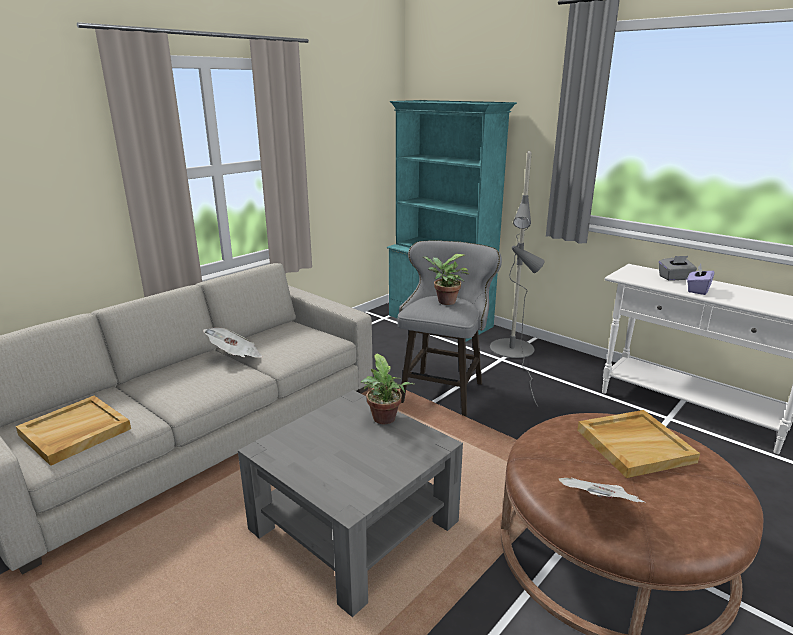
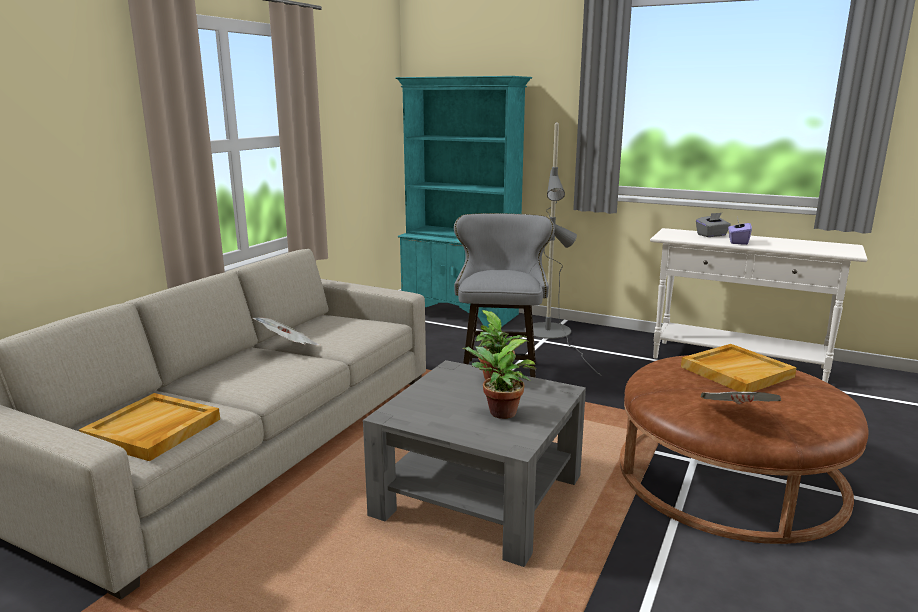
camera: 15 degrees left, 5 degrees down
(444, 302) = (503, 273): potted plant -> potted plant (499, 413)

